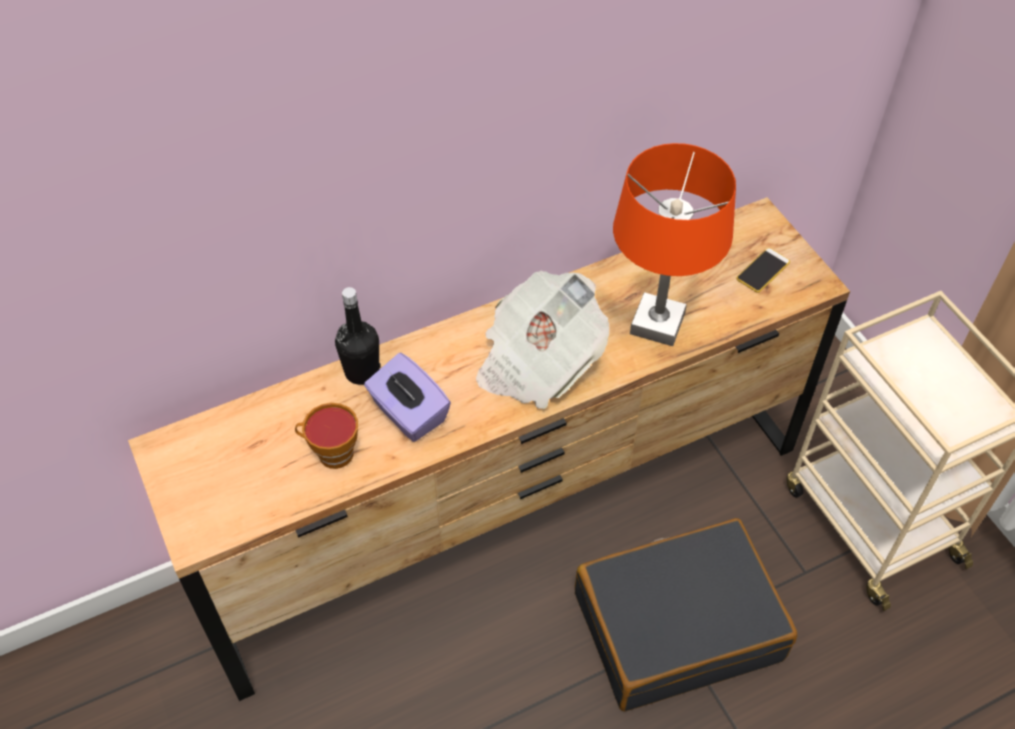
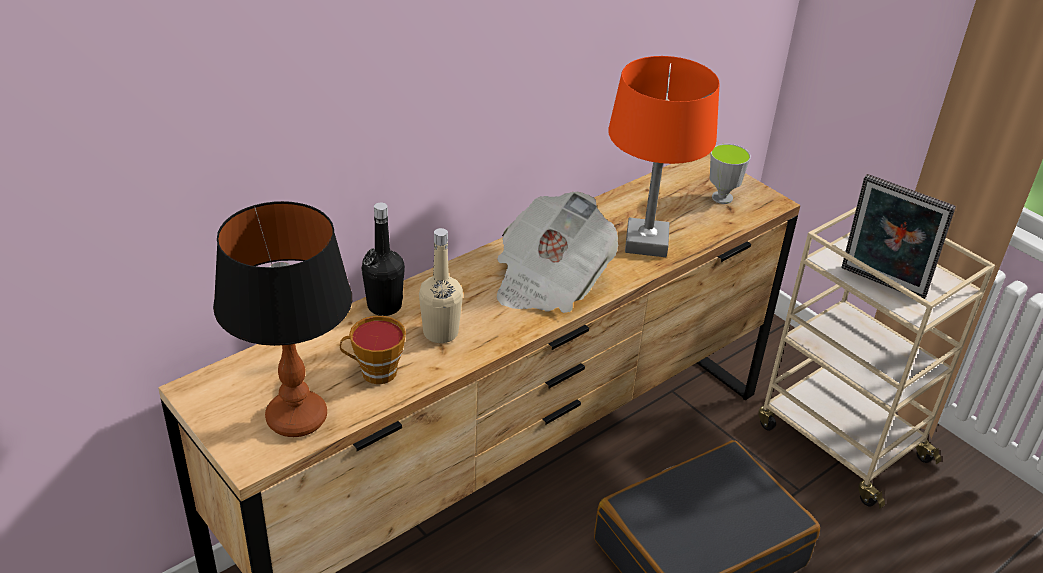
camera: 15 degrees left, 15 degrees down
(246, 497) = (297, 418): none -> table lamp
(408, 413) = (440, 333): purple tissue box -> beige bottle
(763, 270) = (722, 198): phone -> cup
(914, 402) = (880, 285): none -> picture frame

